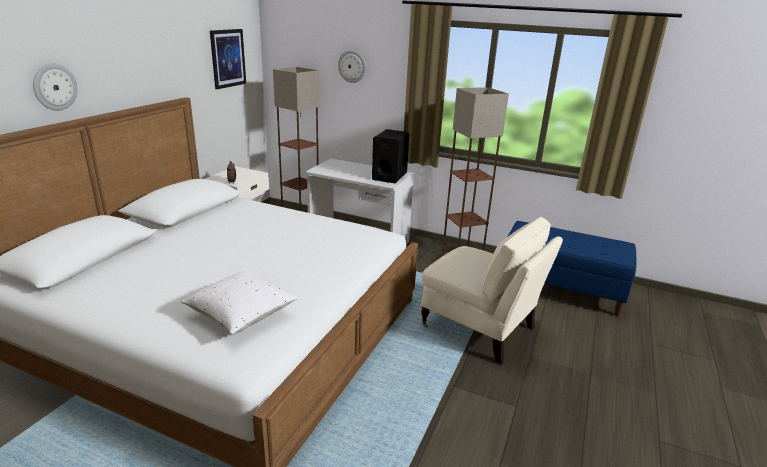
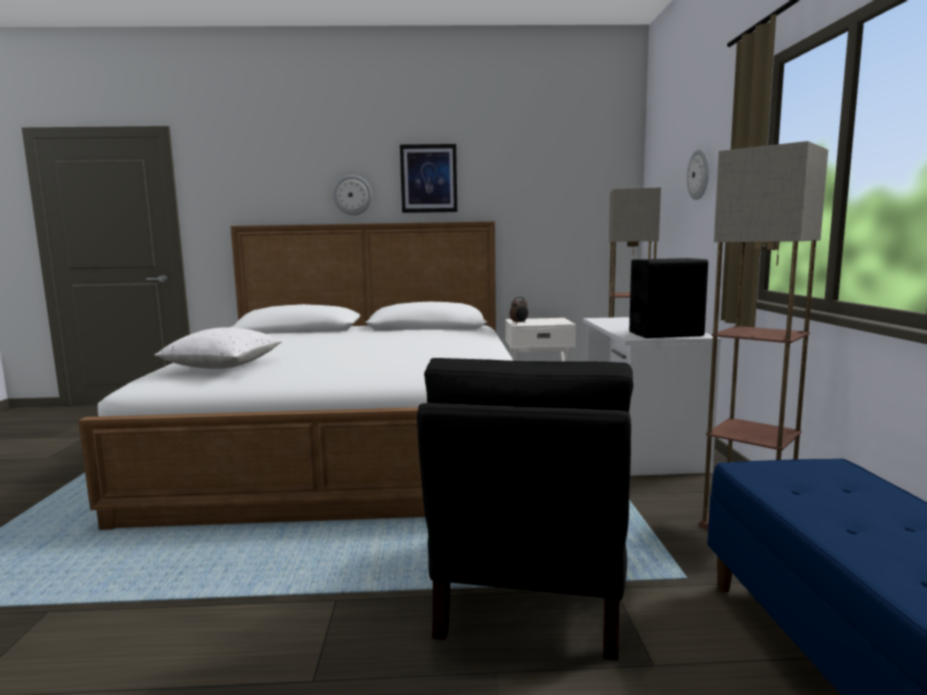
camera: 65 degrees right, 15 degrees down
(228, 58) = (575, 186): picture -> picture (428, 178)
(480, 328) = (530, 592): beige armchair -> black armchair

